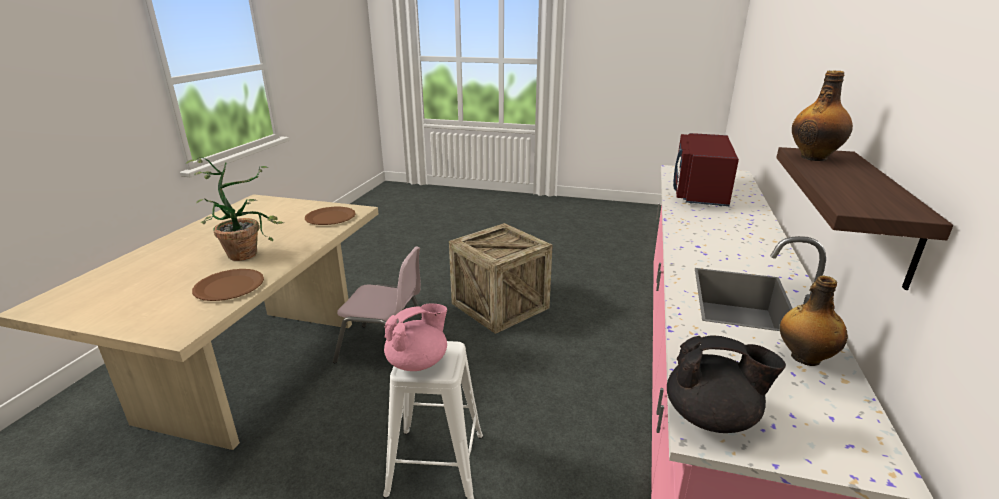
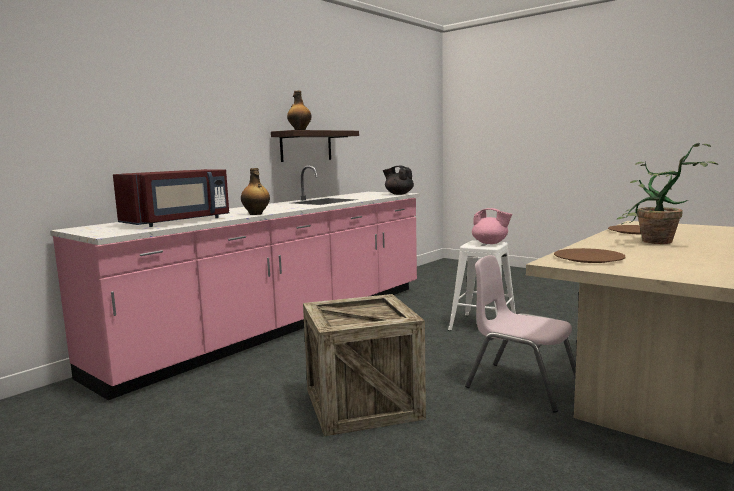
camera: 155 degrees left, 15 degrees down
(418, 362) = (490, 243): pink teapot -> pink teapot turned 135 degrees counterclockwise
(804, 358) = (343, 196): bottle -> bottle (256, 214)

